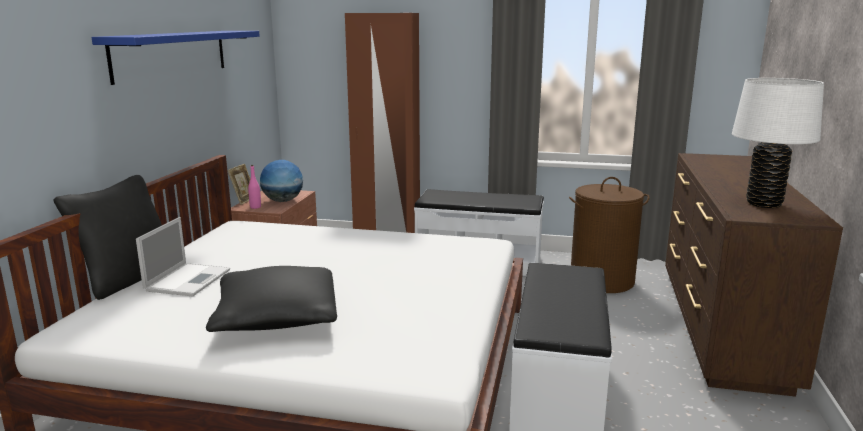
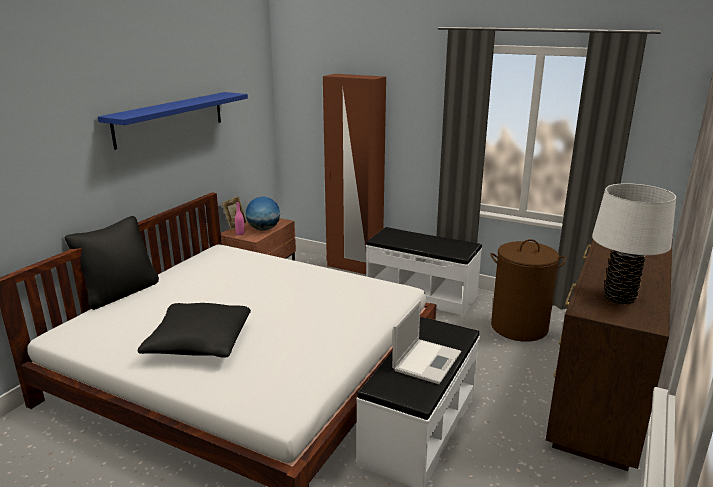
camera: 15 degrees right, 5 degrees up
(188, 279) = (159, 299): laptop -> laptop (427, 360)

